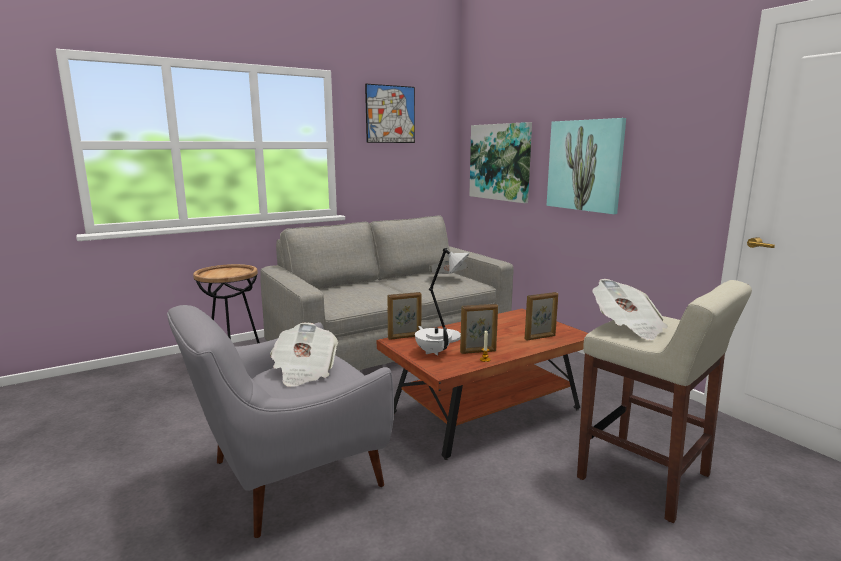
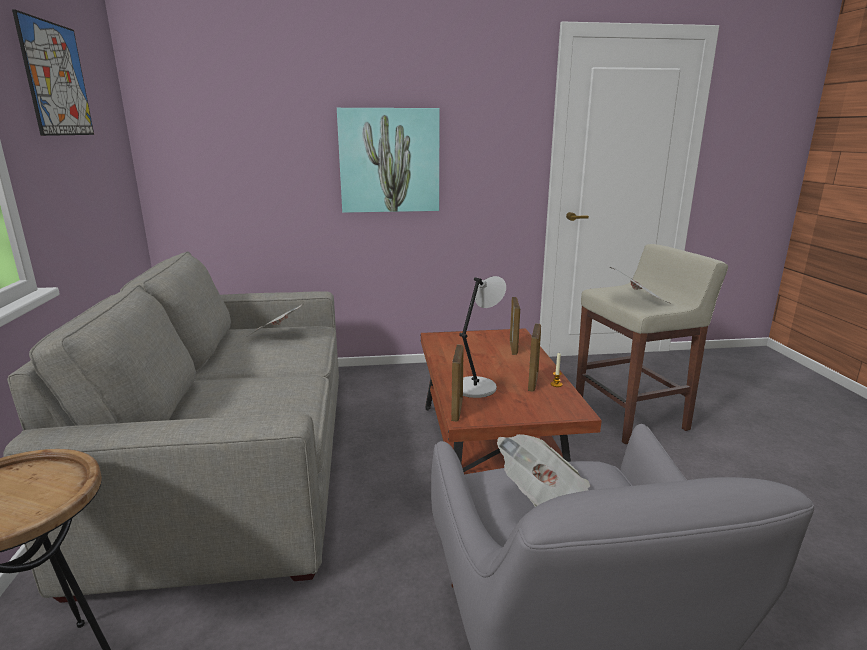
camera: 65 degrees left, 5 degrees up
(433, 352) = (518, 404): white teapot -> none
(500, 162) = (240, 162): picture -> none

